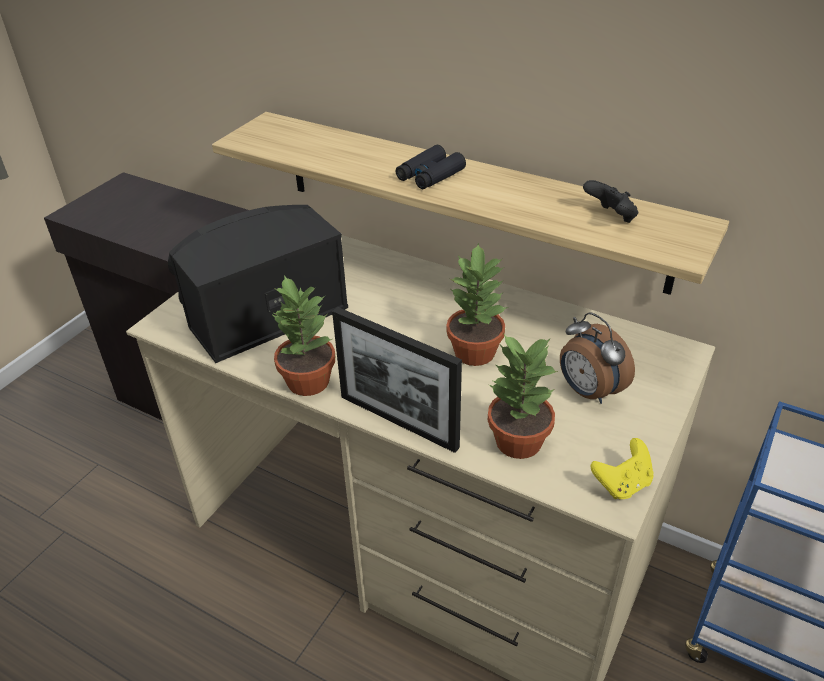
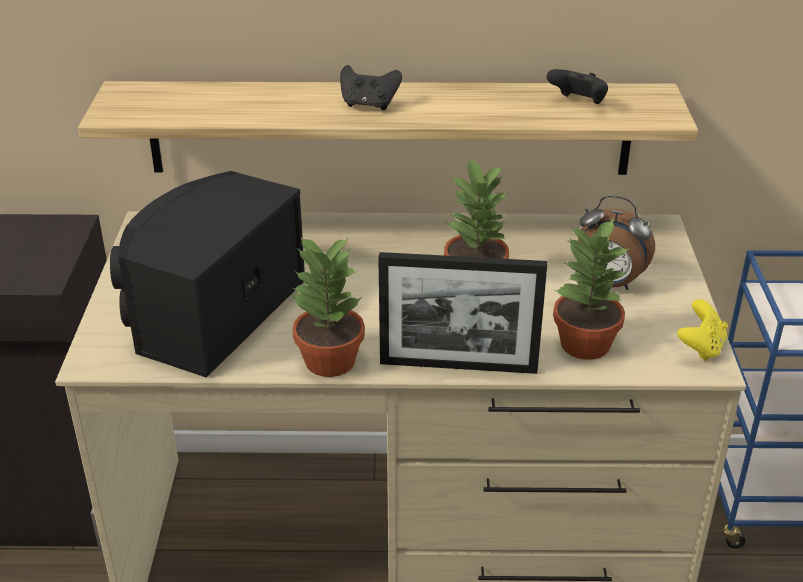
camera: 30 degrees left, 5 degrees down
(430, 175) = (369, 105): black binoculars -> black game controller

